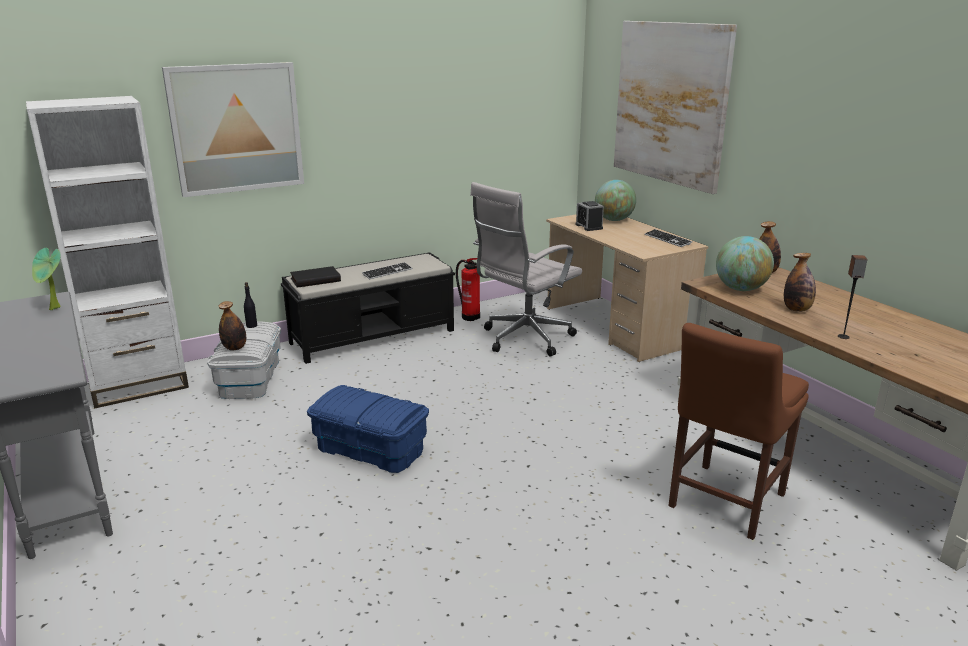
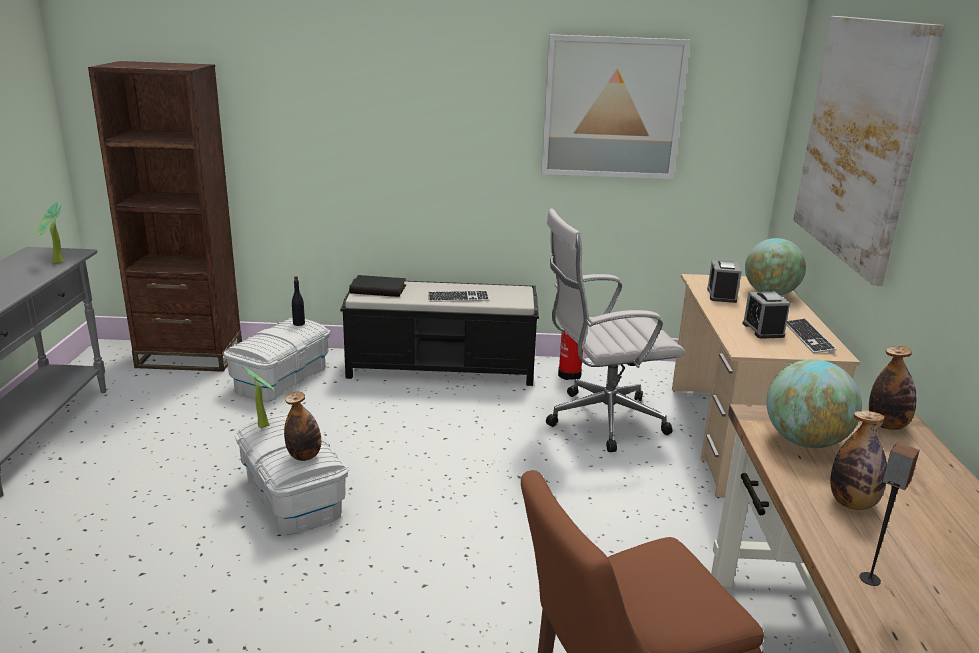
camera: 30 degrees right, 0 degrees up
(139, 385) = (190, 356): white bookcase -> brown bookcase
(235, 348) = (255, 343): bottle -> bottle (304, 456)
(236, 128) = (320, 110): picture -> picture (612, 108)
(331, 398) = (264, 424): none -> potted plant
(370, 449) = (292, 496): blue storage box -> white storage box
(639, 241) = (763, 330): none -> alarm clock

